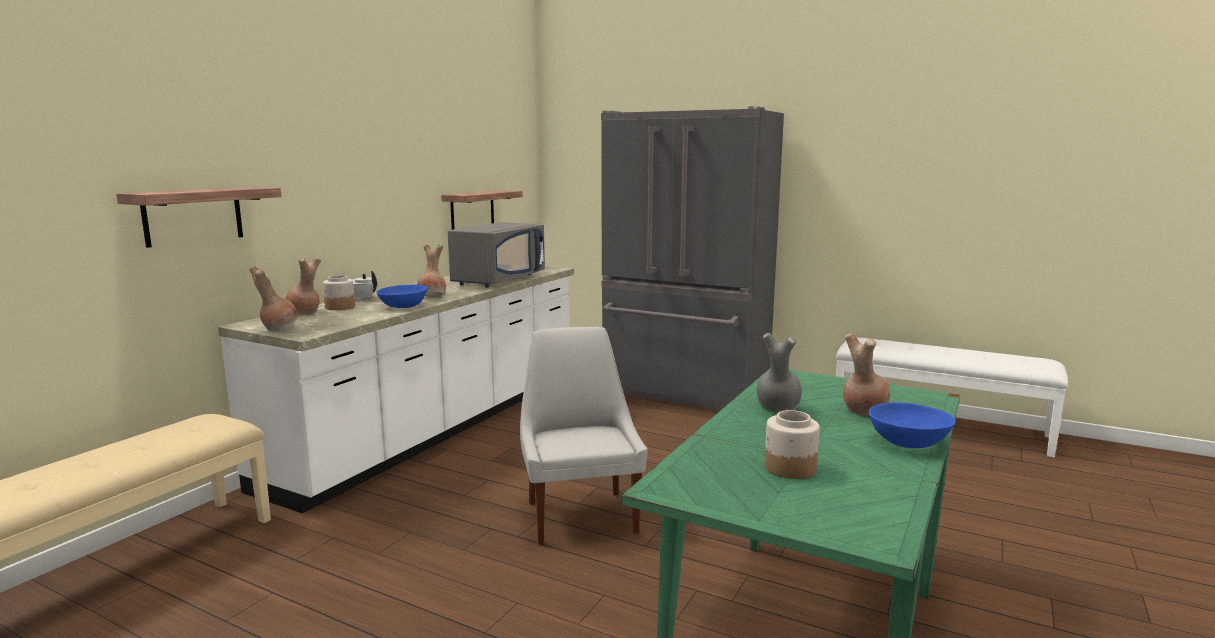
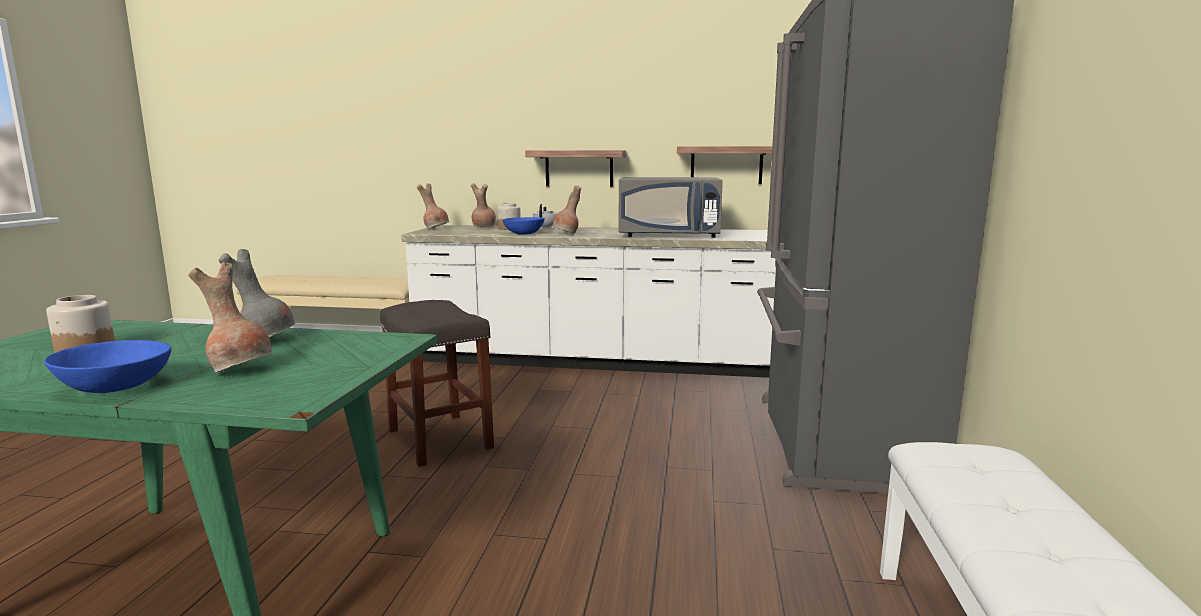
camera: 70 degrees right, 0 degrees up
(193, 216) = (432, 148): shelf -> shelf (579, 168)
(580, 515) = (441, 439): white chair -> grey stool

